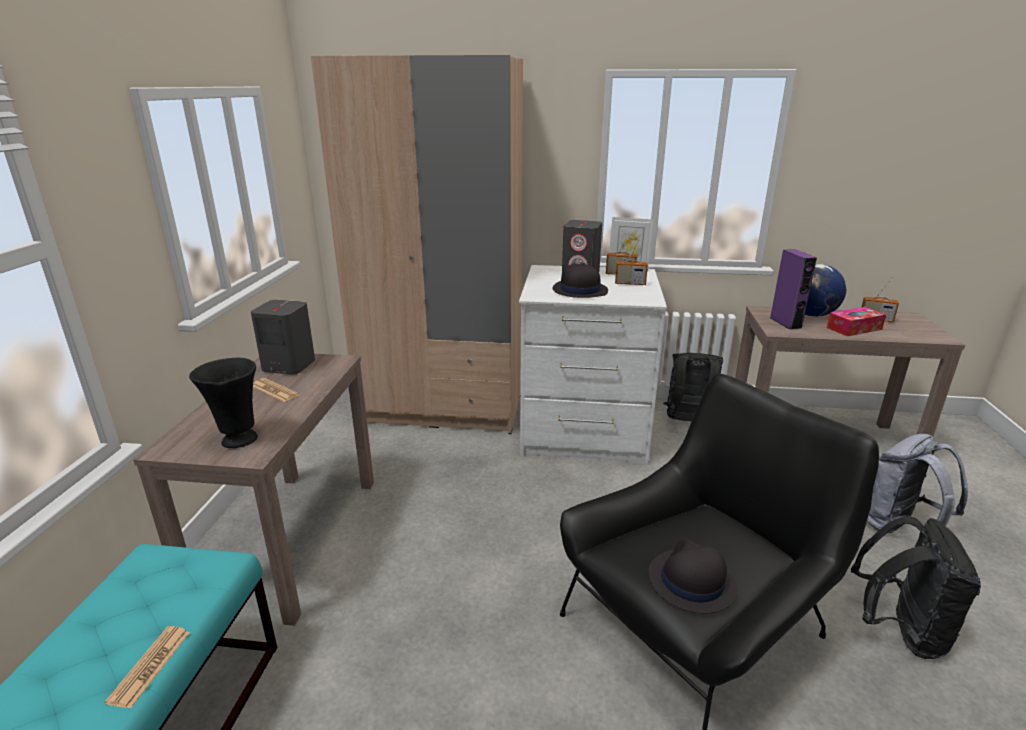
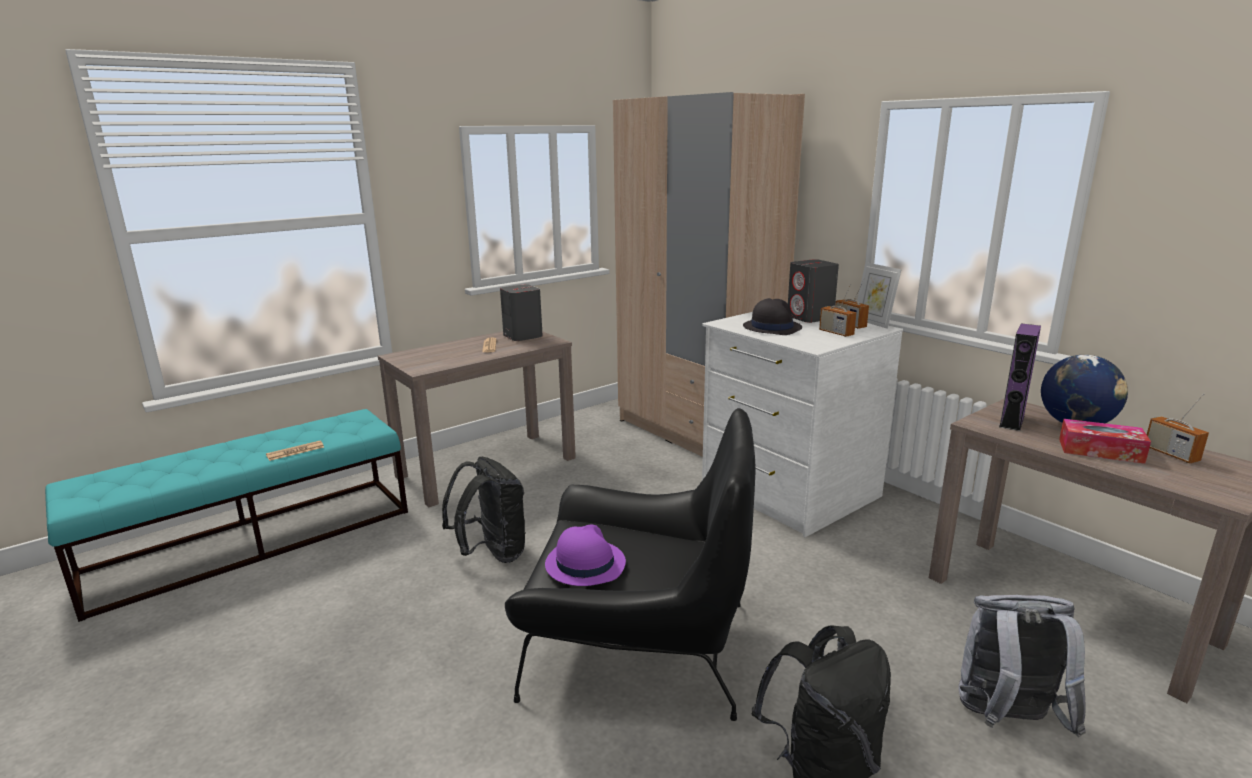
camera: 45 degrees right, 5 degrees down
(238, 440) = (427, 362): black vase -> none
(688, 423) = (915, 527): black backpack -> black backpack (492, 553)
(691, 581) = (584, 564): black hat -> purple hat

